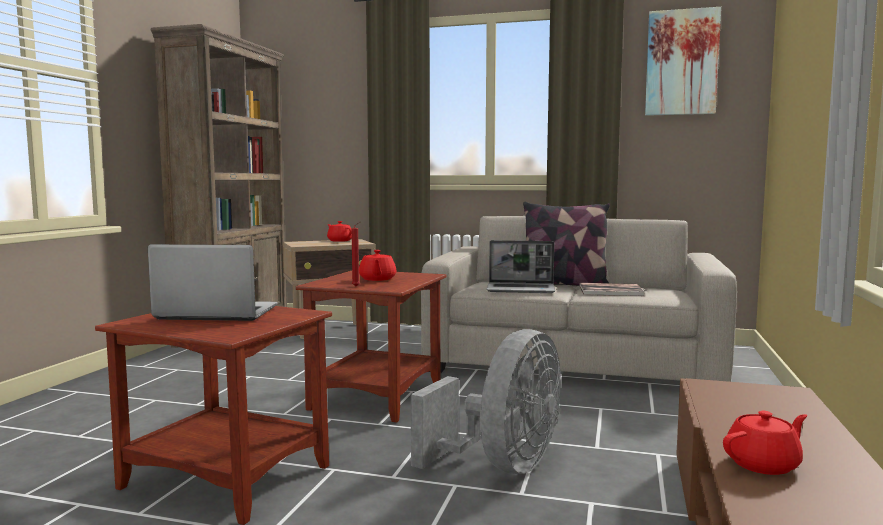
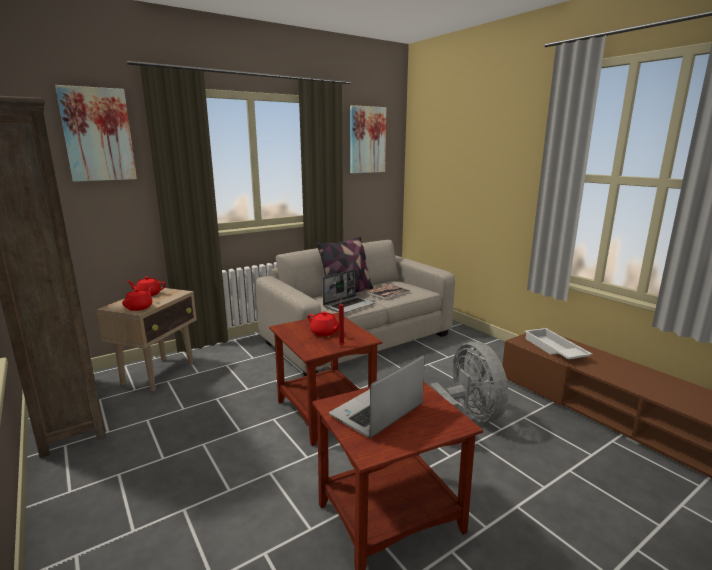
camera: 50 degrees left, 10 degrees up
(331, 75) = (98, 135): none -> picture
(740, 408) = (553, 349): none -> white tray
(763, 464) = (614, 374): red teapot -> red teapot (139, 307)

